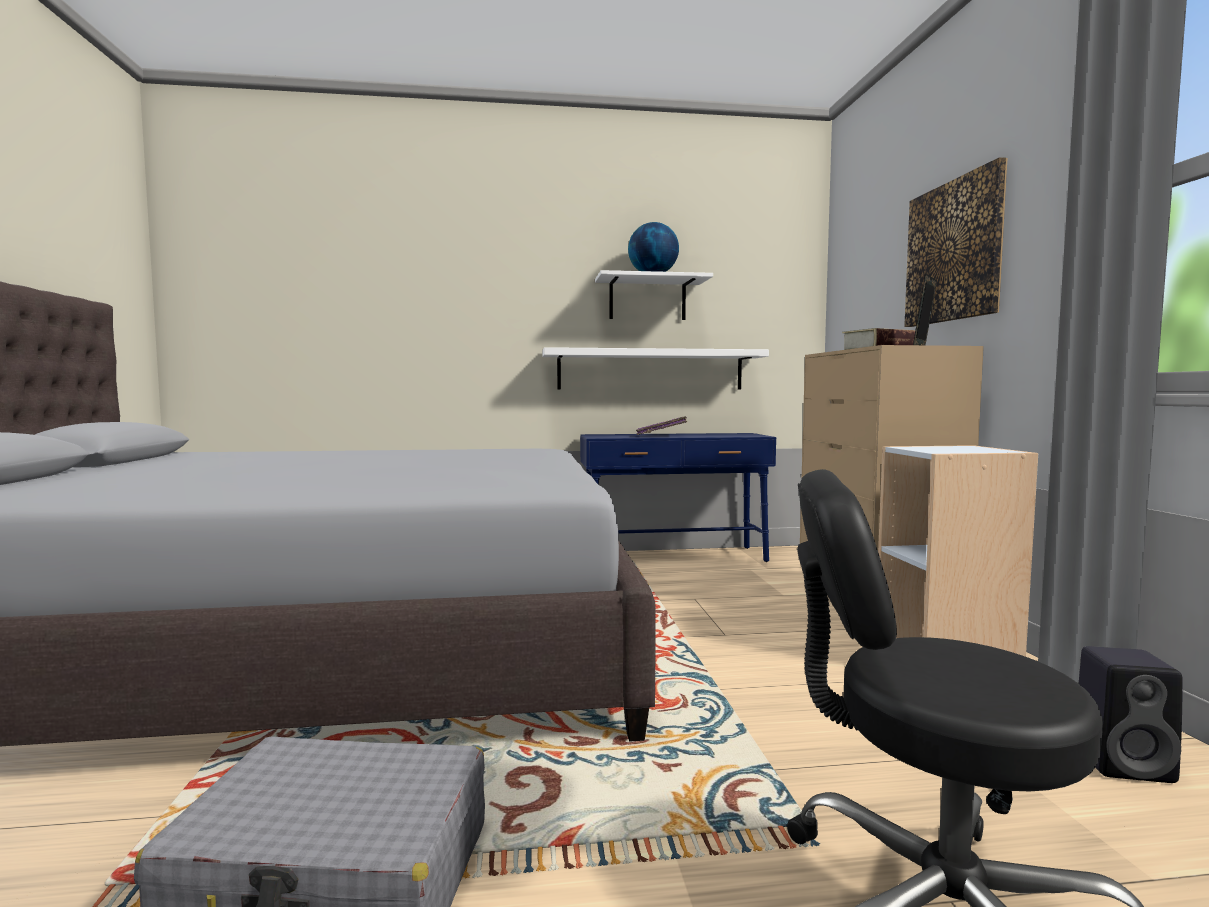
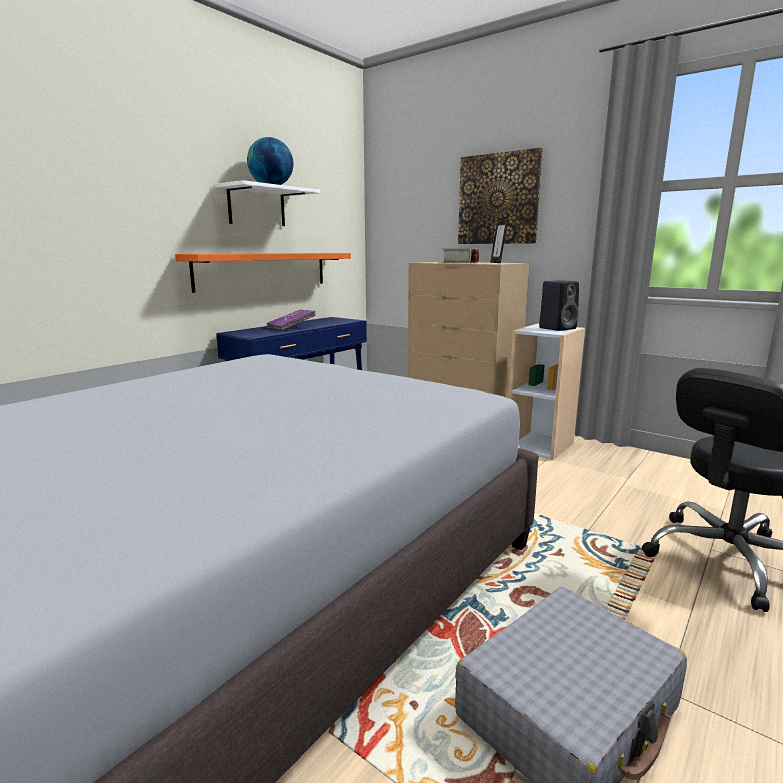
camera: 45 degrees left, 10 degrees up
(650, 370) = (263, 270): white shelf -> orange shelf
(1125, 764) = (655, 470): black speaker -> black speaker (558, 328)

